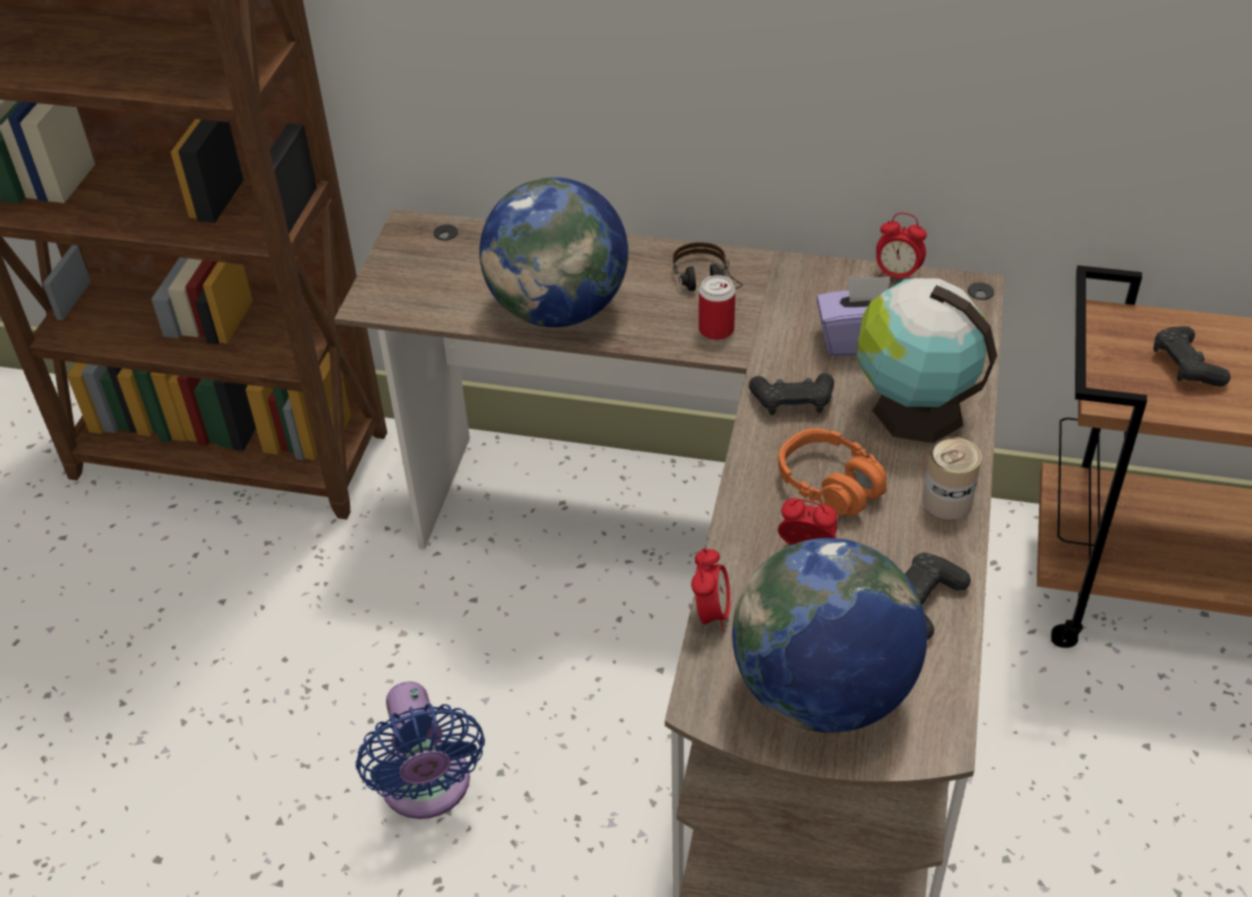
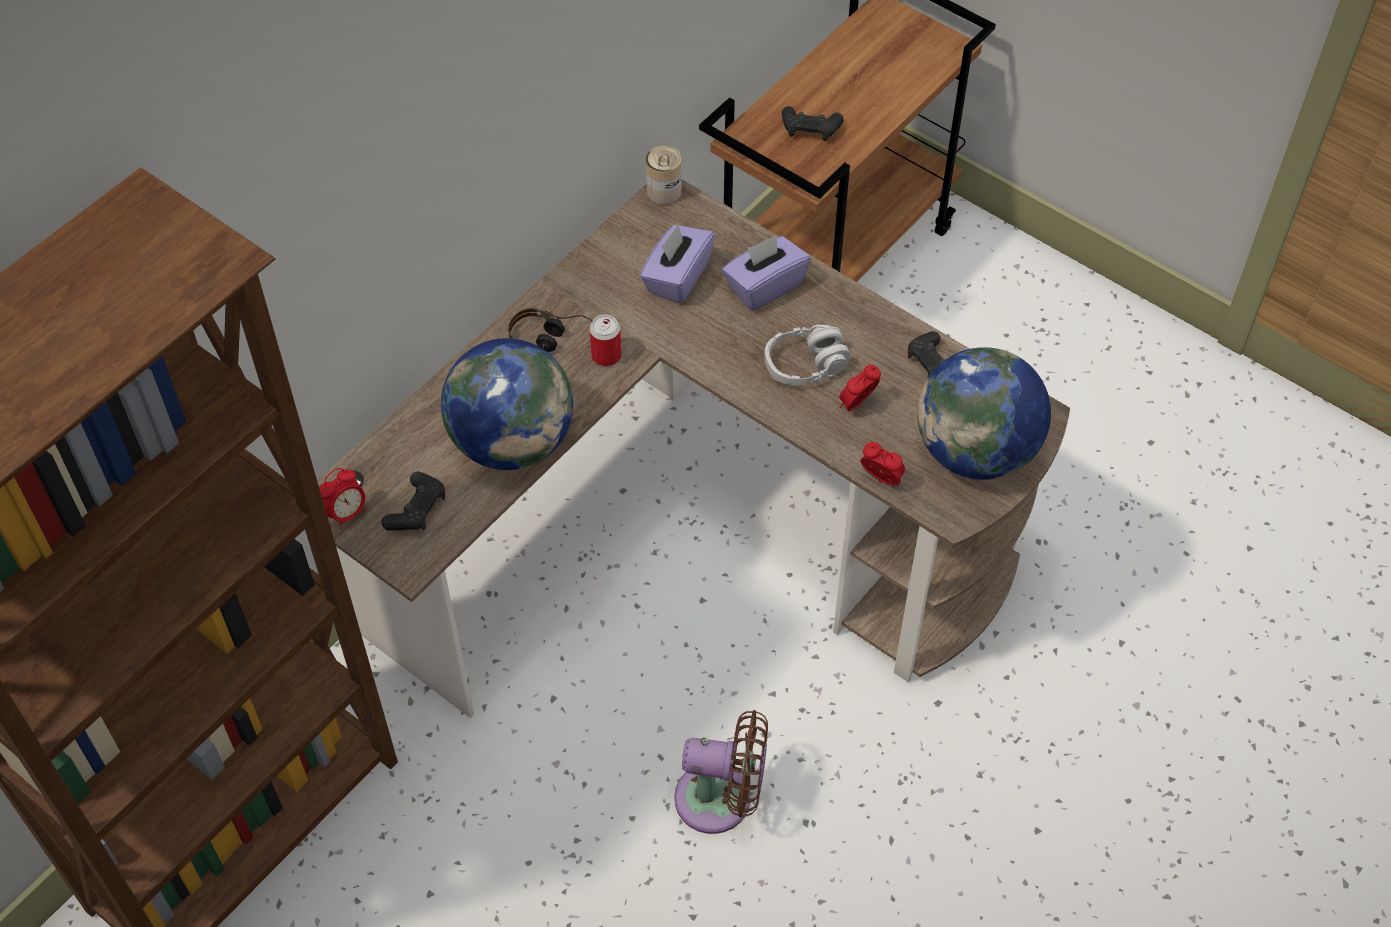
camera: 65 degrees left, 10 degrees up
(427, 789) = (721, 800): blue fan -> brown fan
(792, 401) = (712, 347): black game controller -> black game controller (416, 510)
(830, 485) = (805, 364): orange headphones -> grey headphones
(897, 275) = (621, 225): alarm clock -> alarm clock (347, 514)
(913, 410) = (764, 286): globe -> purple tissue box
(947, 501) = (858, 311): can -> can (664, 191)

